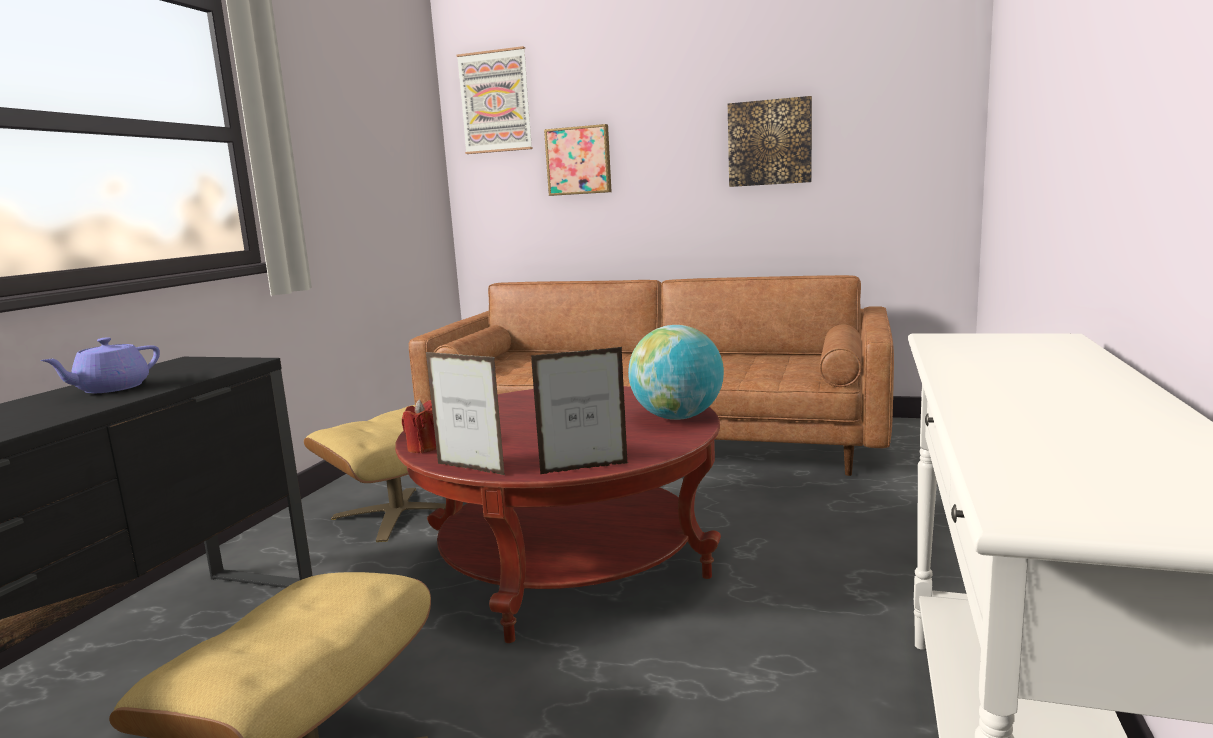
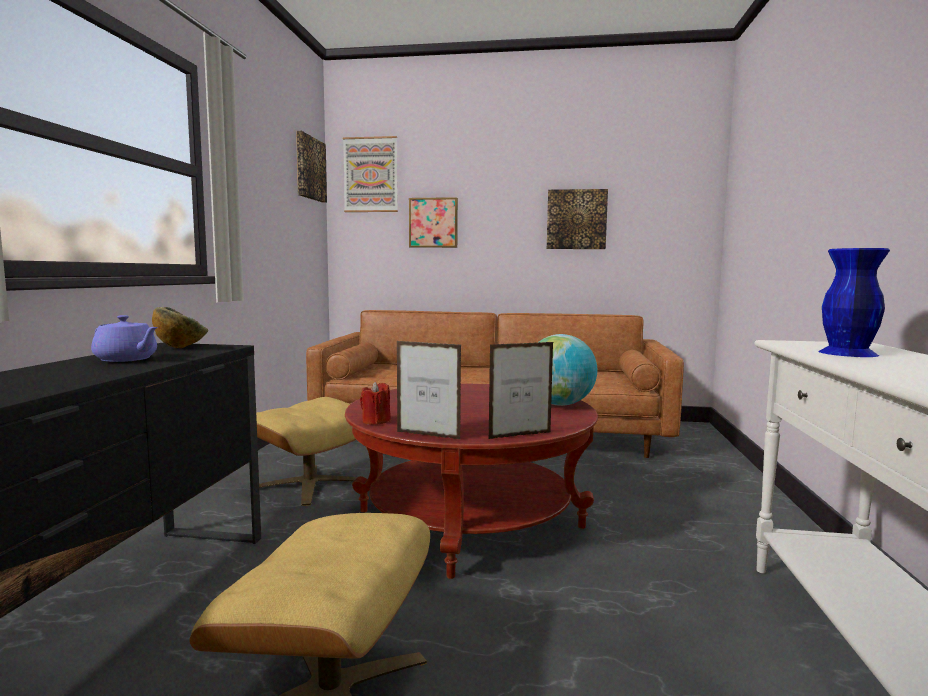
camera: 10 degrees left, 5 degrees down
(111, 389) = (127, 359): purple teapot -> purple teapot turned 90 degrees counterclockwise
(193, 364) = (180, 347): none -> bowl
(412, 102) = (309, 168): none -> picture
(992, 361) = (846, 353): none -> blue vase

